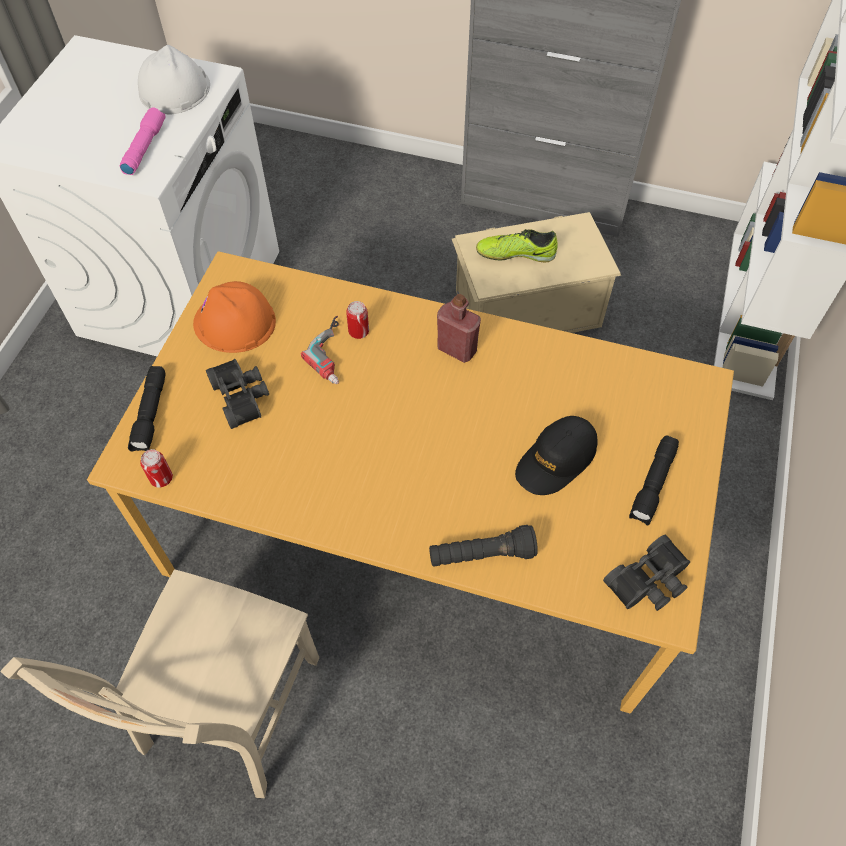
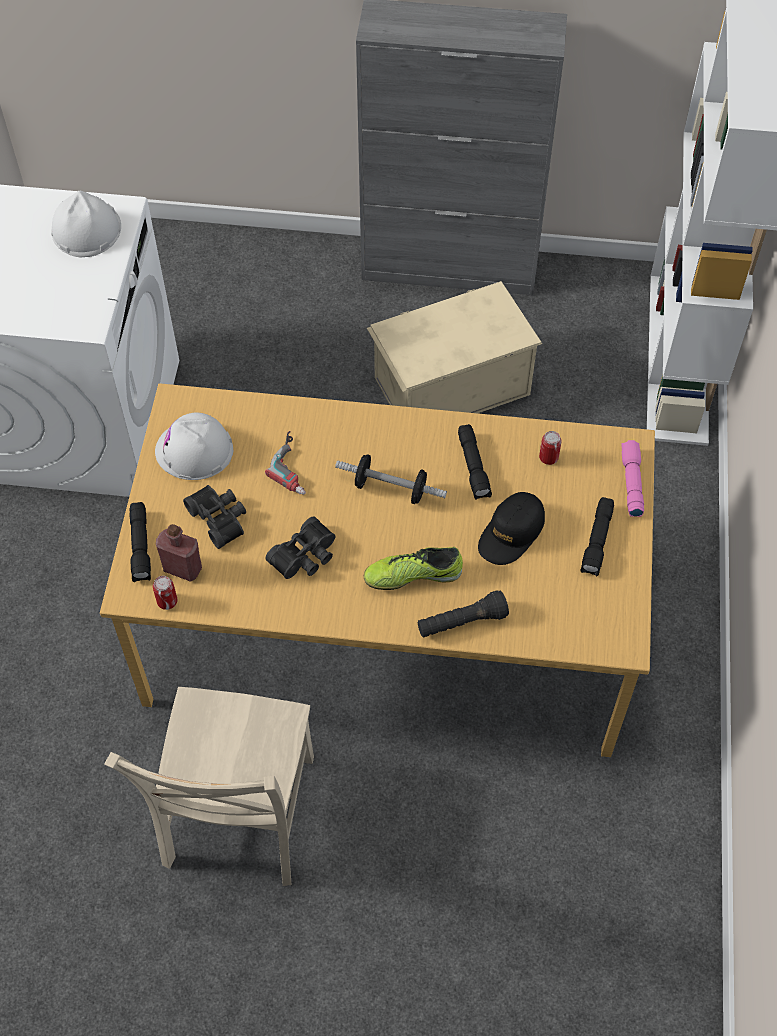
camera: 10 degrees left, 0 degrees up
(144, 147) = (75, 295): pink flashlight -> pink flashlight (631, 482)
(234, 322) = (194, 450): orange hard hat -> white hard hat
(358, 332) = (312, 443): can -> can (548, 458)
(431, 392) = (390, 489): none -> dumbbell
(457, 349) = (405, 446): red bottle -> red bottle (182, 568)
(515, 254) = (435, 336): shoe -> shoe (413, 575)
(527, 382) = (474, 467): none -> black flashlight
(650, 583) = (605, 623): black binoculars -> black binoculars (306, 557)

